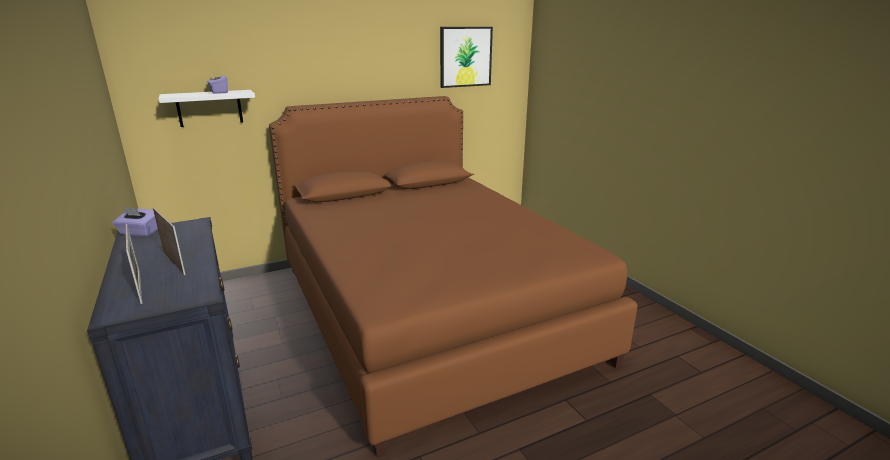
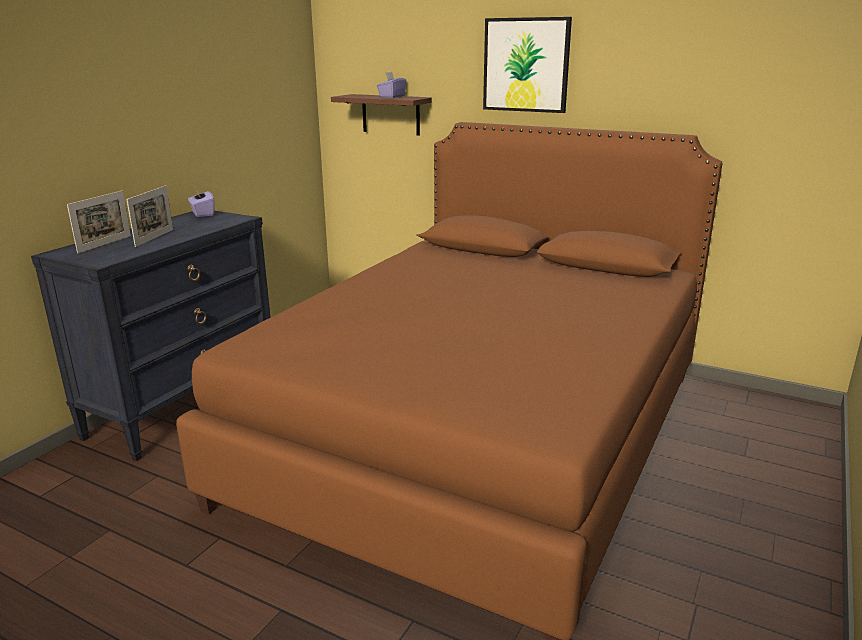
camera: 55 degrees right, 0 degrees up
(209, 108) = (390, 114): white shelf -> brown shelf
(465, 57) = (757, 70): picture -> picture (526, 65)

